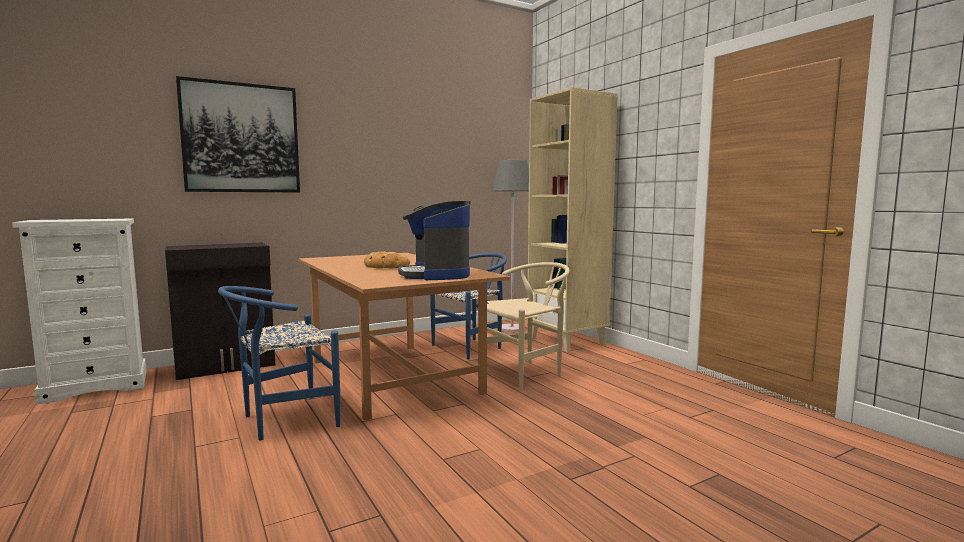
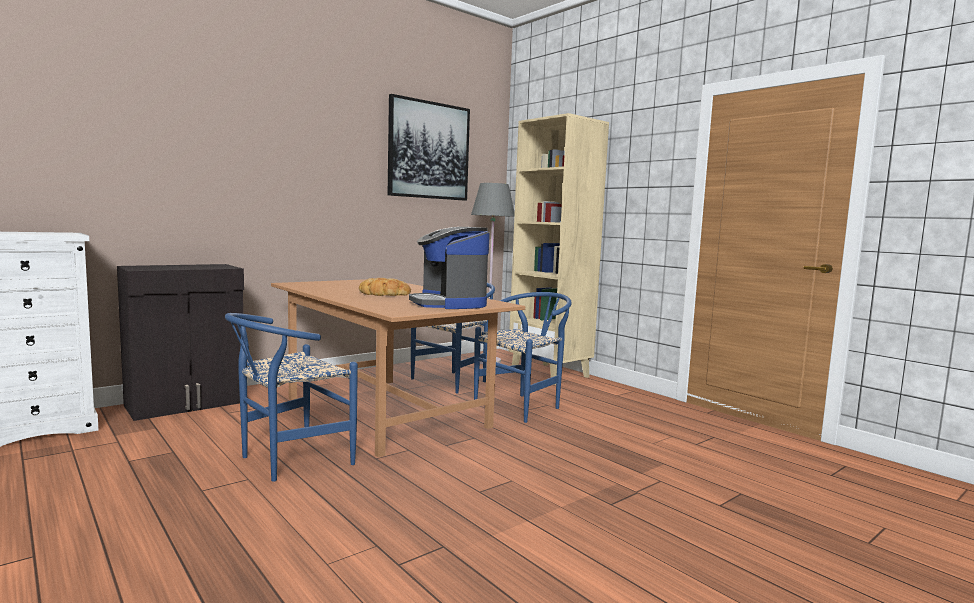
camera: 10 degrees left, 0 degrees up
(241, 138) = (206, 145): picture -> picture (429, 150)
(527, 372) = (524, 405): beige chair -> blue chair

